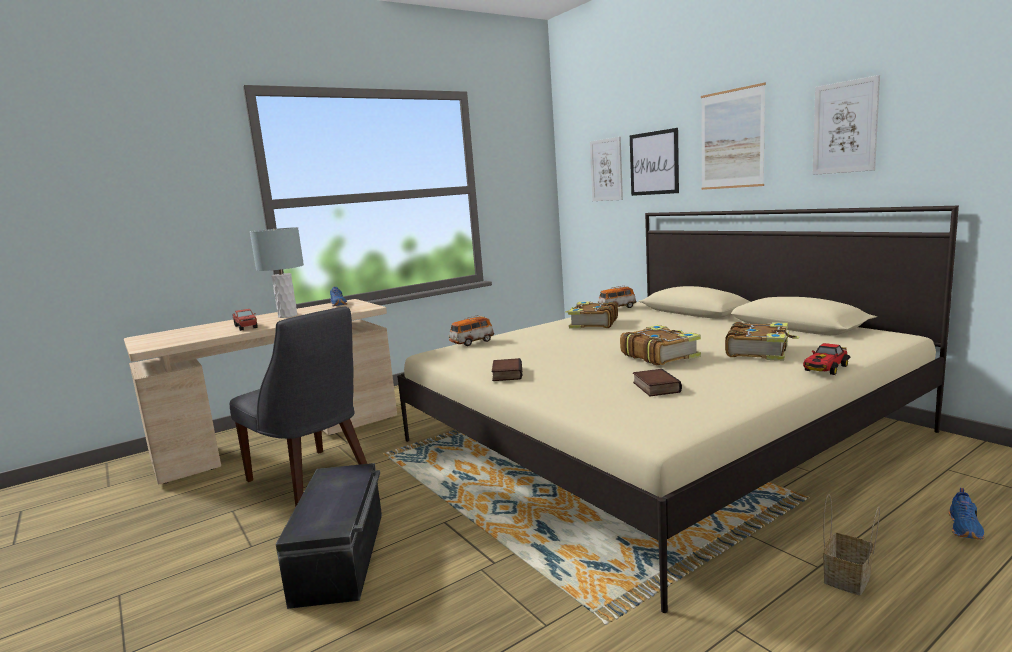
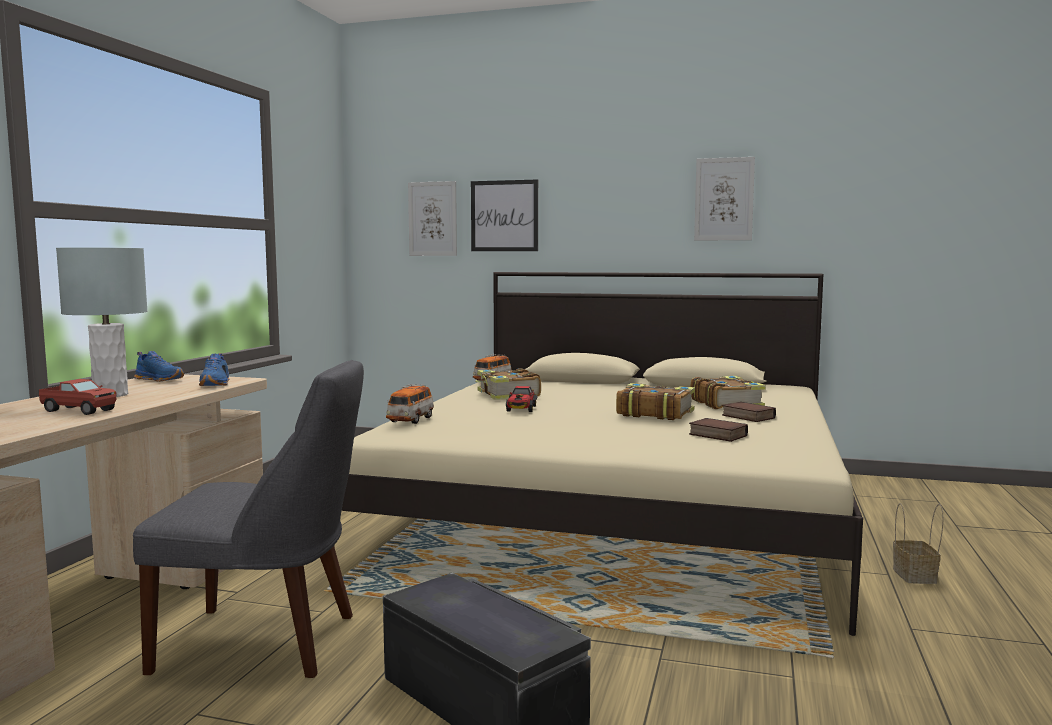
camera: 40 degrees left, 5 degrees down
(506, 374) = (543, 442): book -> book (746, 417)
(732, 139) = (605, 198): picture -> none
(825, 369) = (804, 410): toy car -> toy car (521, 409)
(965, 528) = (921, 528): blue shoe -> blue shoe (216, 384)

